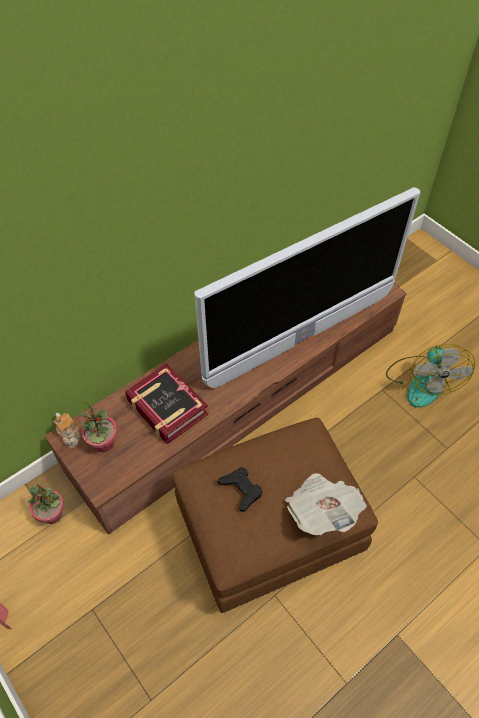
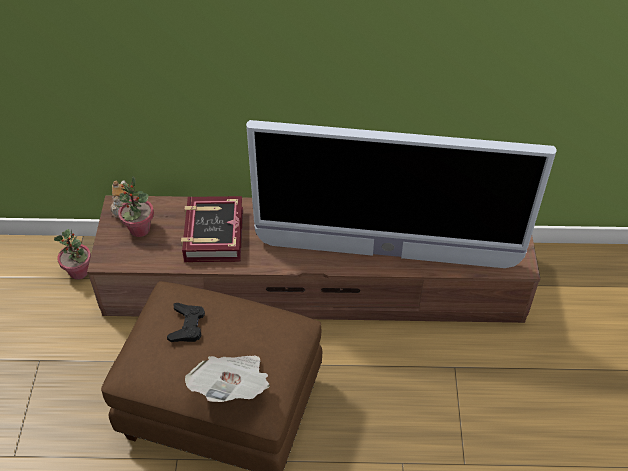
camera: 40 degrees right, 5 degrees down
(421, 381) = (504, 388): fan -> none

